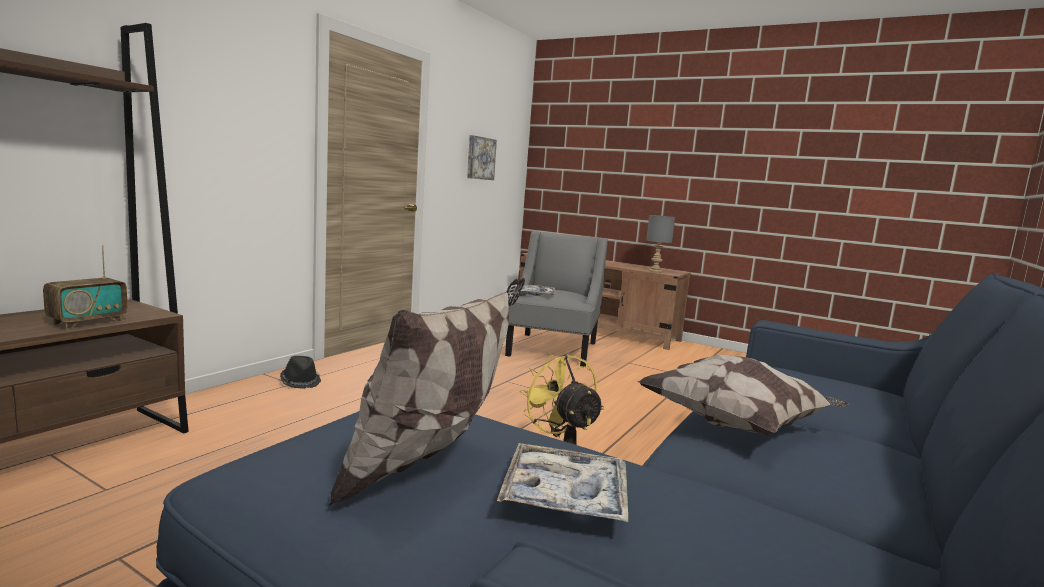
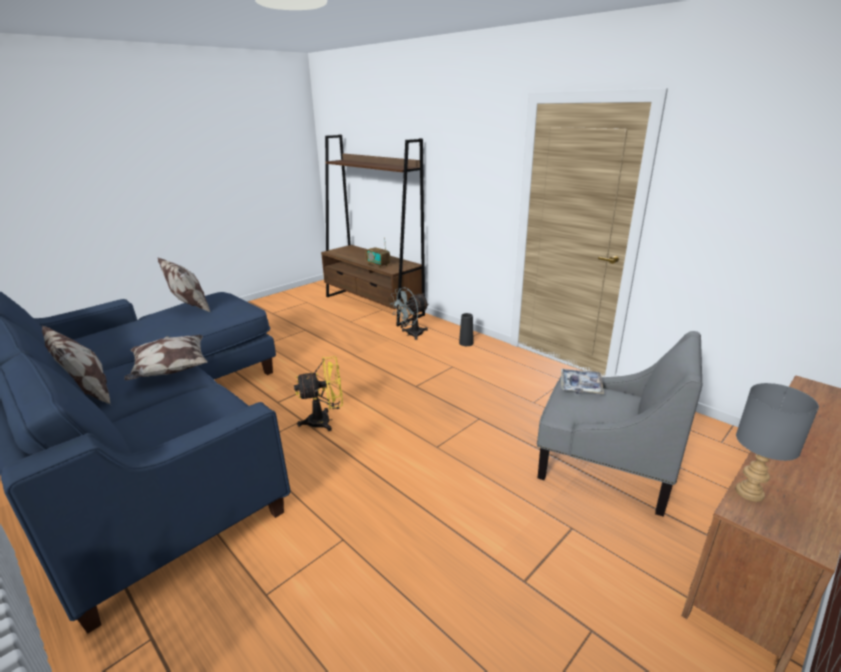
camera: 105 degrees right, 15 degrees up
(244, 418) = (411, 334): none -> grey fan
(300, 382) = (466, 343): black hat -> black vase
(480, 158) = (769, 217): picture -> none
(565, 495) = (157, 322): tray -> none
(911, 479) = (88, 396): none -> pillow

